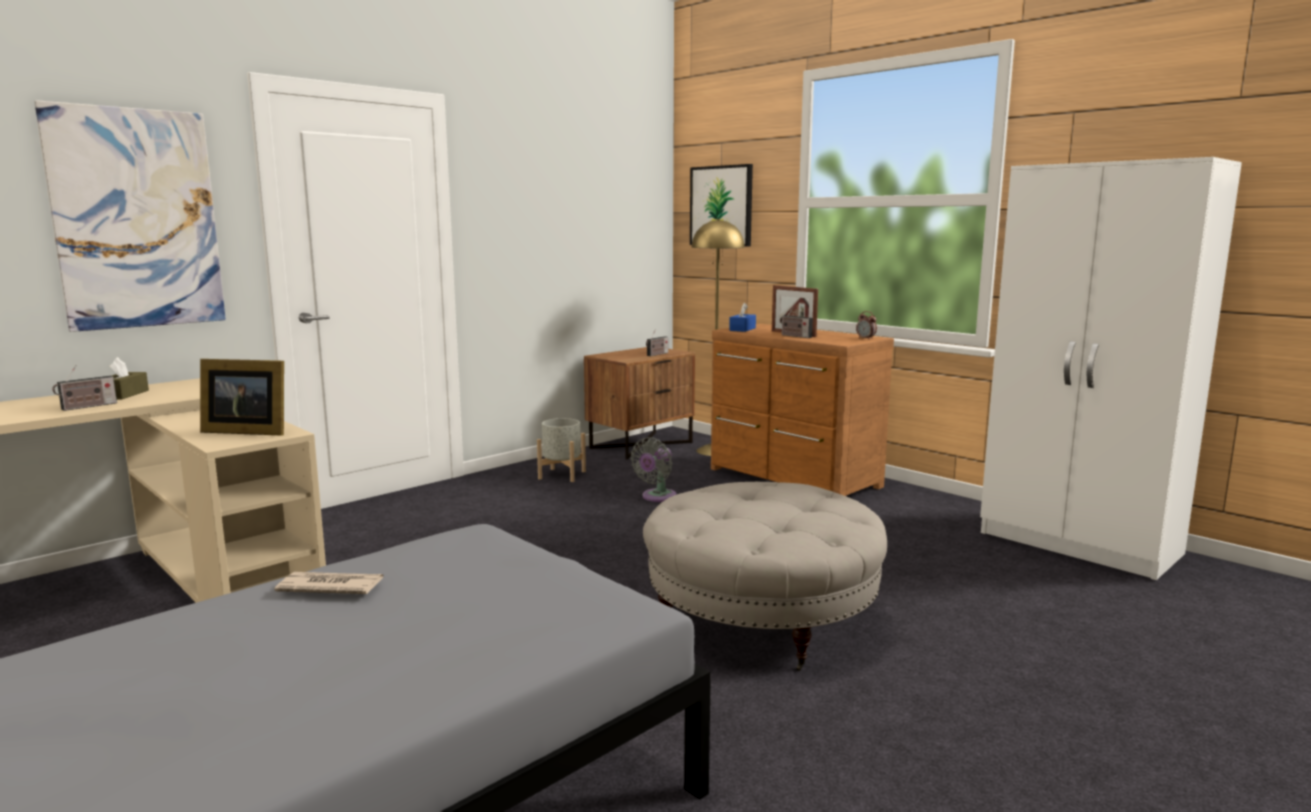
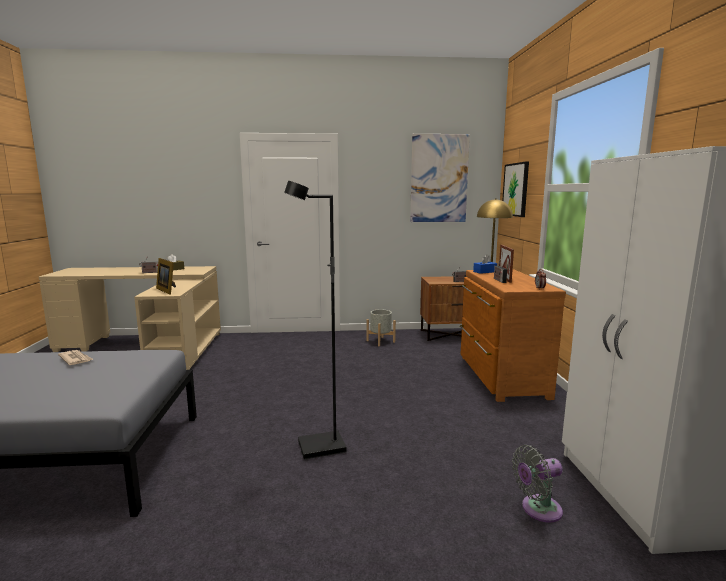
camera: 40 degrees right, 0 degrees up
(137, 219) = (192, 198): picture -> picture (439, 178)
(657, 497) = (402, 365): grey fan -> grey fan (537, 509)
(761, 618) = (321, 448): beige ottoman -> black floor lamp

